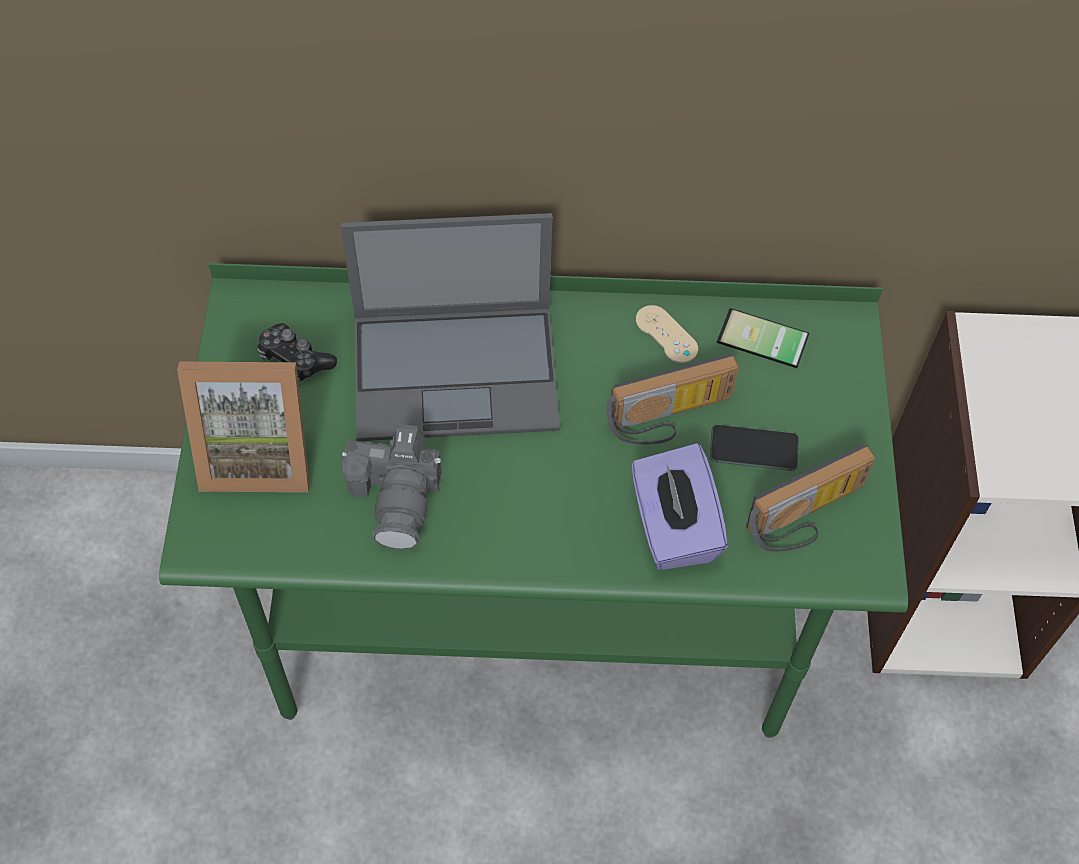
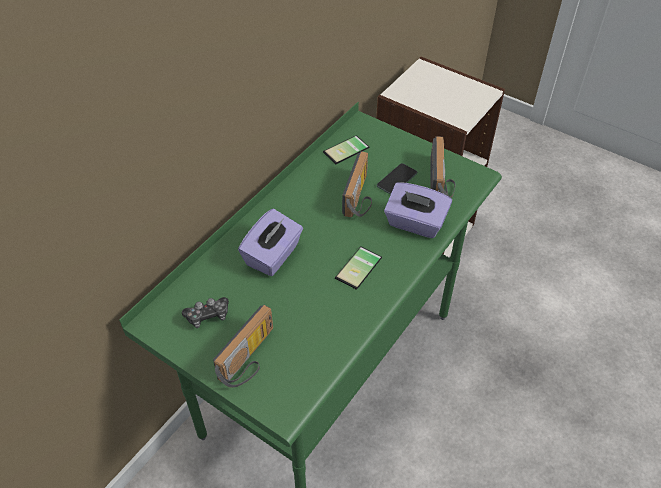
camera: 55 degrees left, 10 degrees down
(257, 453) = (250, 359): picture frame -> radio
(397, 496) = (323, 313): camera -> none
(458, 371) = (273, 256): laptop -> purple tissue box
(517, 501) = (361, 269): none -> phone
(666, 334) = (317, 177): beige game controller -> none

